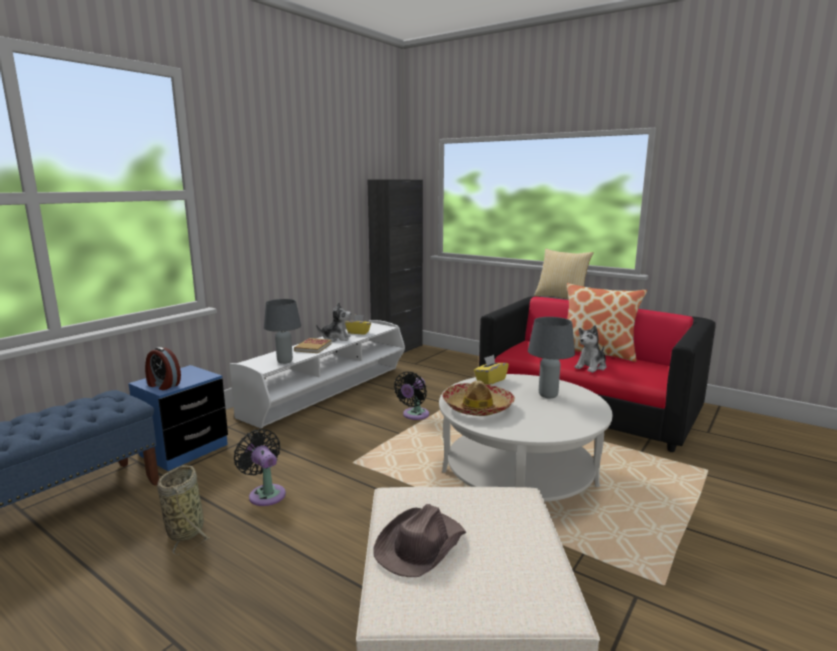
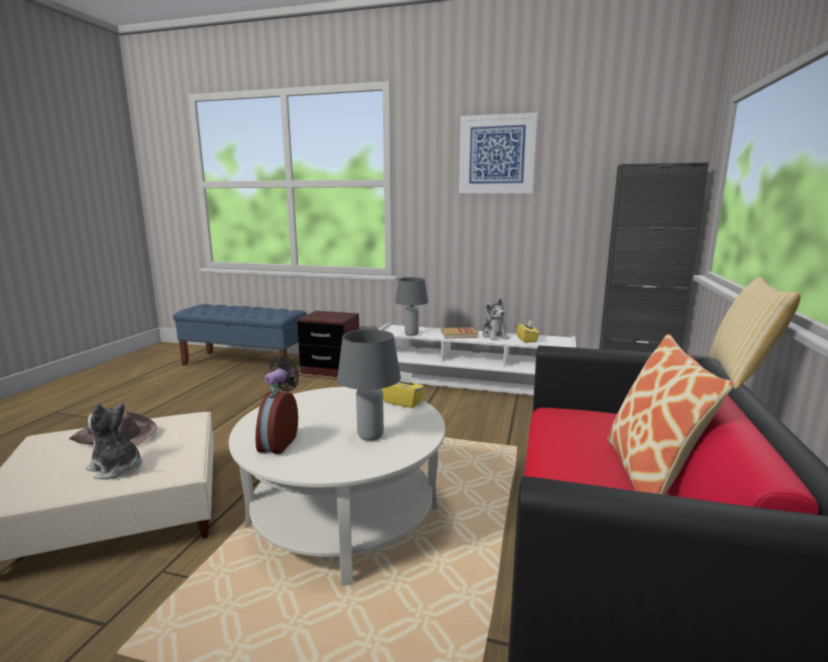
camera: 70 degrees right, 0 degrees up
(163, 385) = (315, 316): alarm clock -> alarm clock (277, 444)
(184, 450) = (331, 370): blue nightstand -> brown nightstand
(186, 529) = (233, 396): basket -> none
(291, 166) = (496, 154): none -> picture
(414, 415) = (457, 432): black fan -> none
(478, 407) = (315, 404): hat -> none
(591, 367) = (562, 472): plush toy -> plush toy (116, 468)

